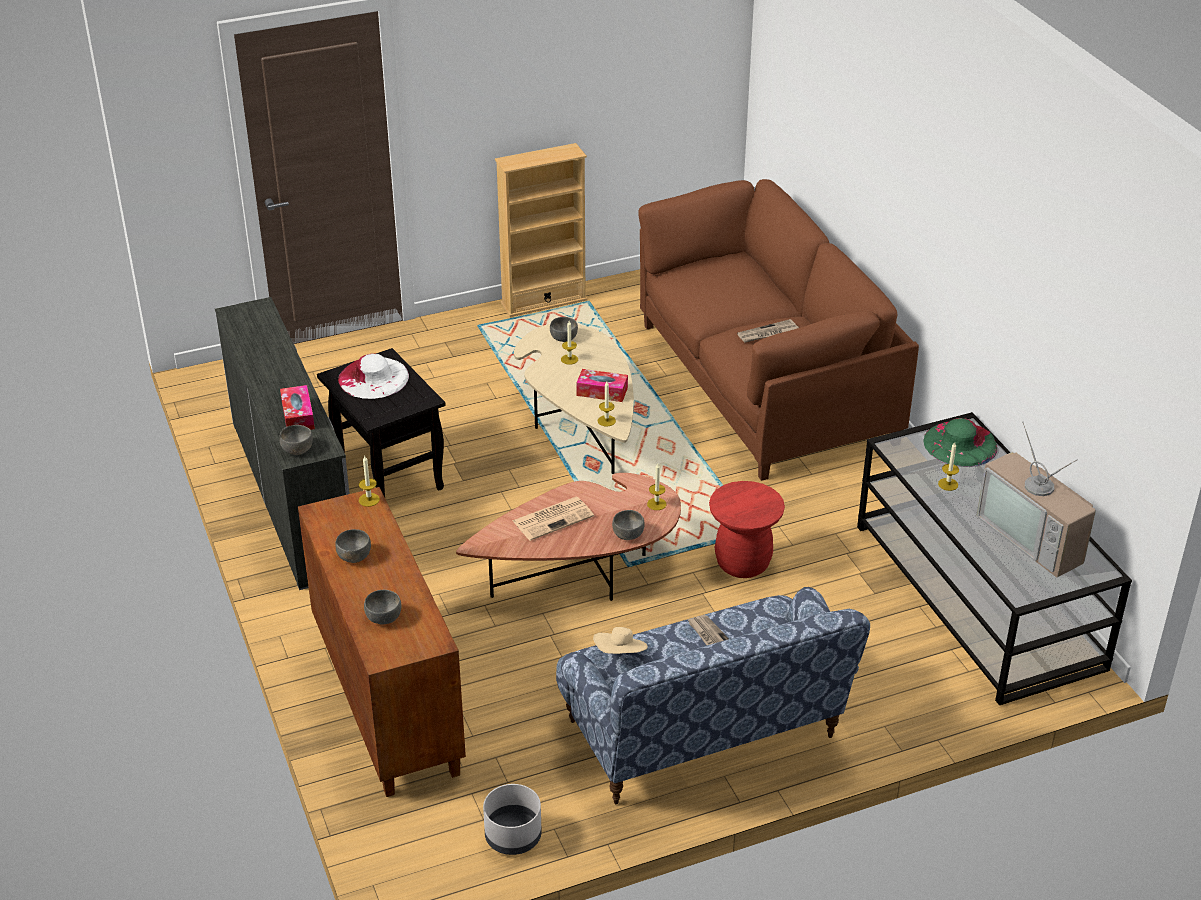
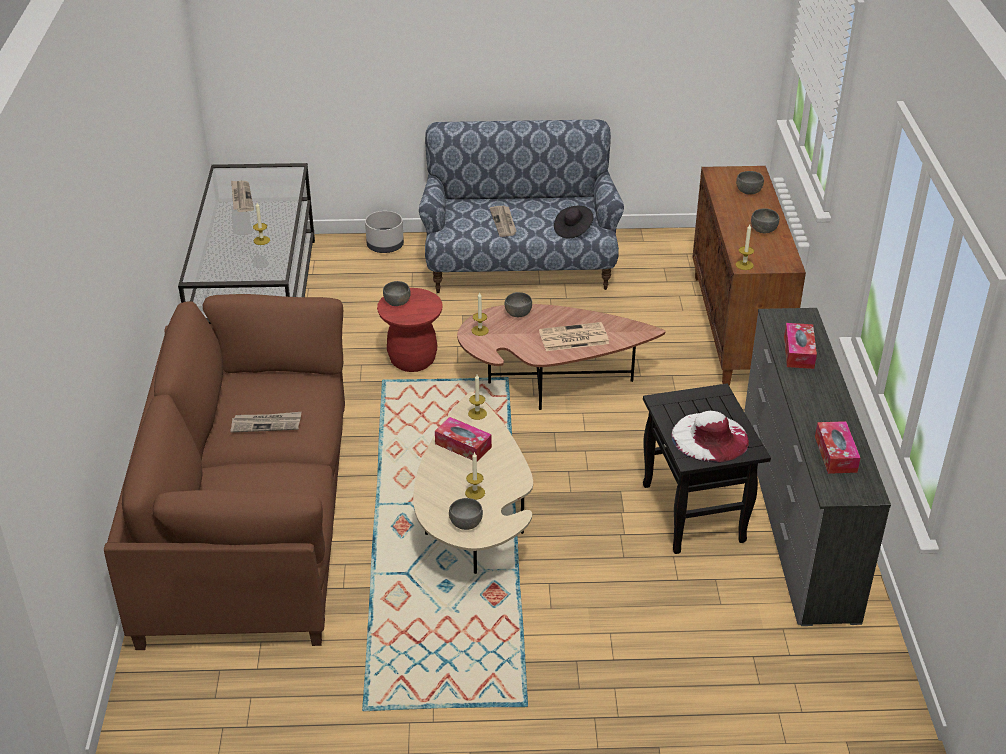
camera: 160 degrees left, 0 degrees up
(259, 334) = (835, 454): none -> tissue box
(297, 449) = (802, 321): grey bowl -> grey bowl (397, 302)
(513, 837) = (670, 242): grey planter -> grey planter (385, 246)
(543, 301) = (421, 728): beige bookcase -> none
(620, 653) = (573, 230): beige hat -> black hat
(960, 444) = (218, 264): green hat -> none
(1035, 537) = (241, 197): television -> newspaper

